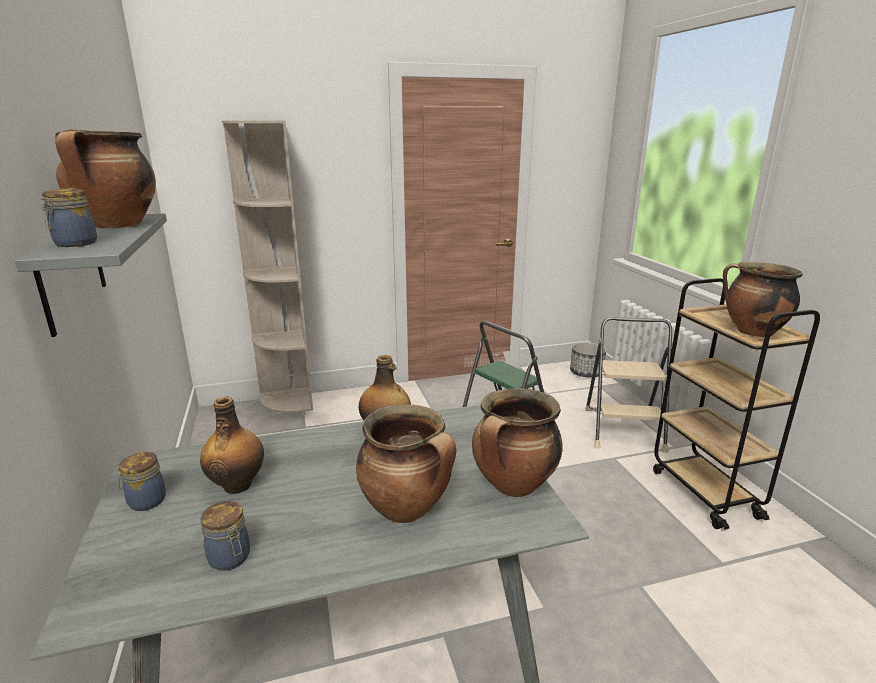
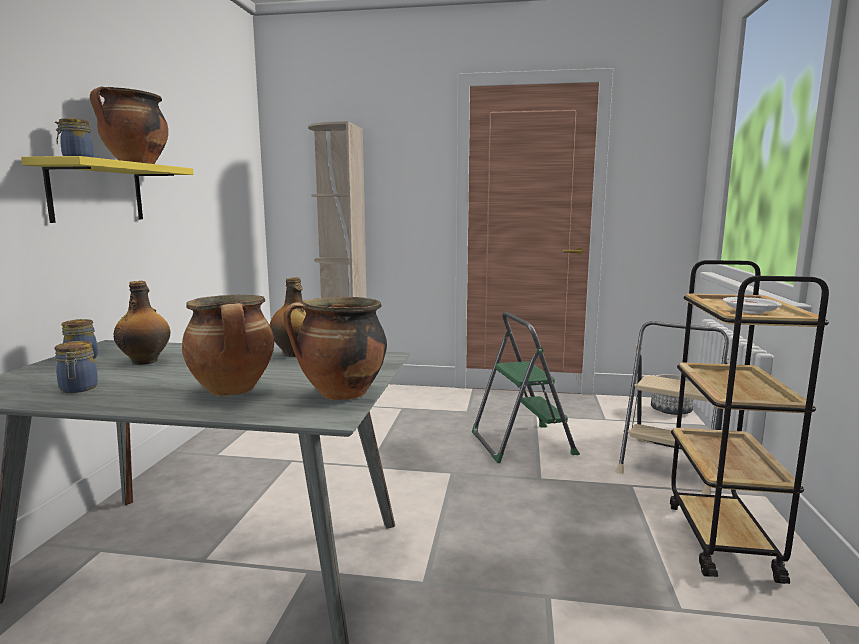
camera: 25 degrees right, 10 degrees down
(72, 271) = (97, 192): grey shelf -> yellow shelf
(752, 332) = (750, 312): cooking pot -> white plate

